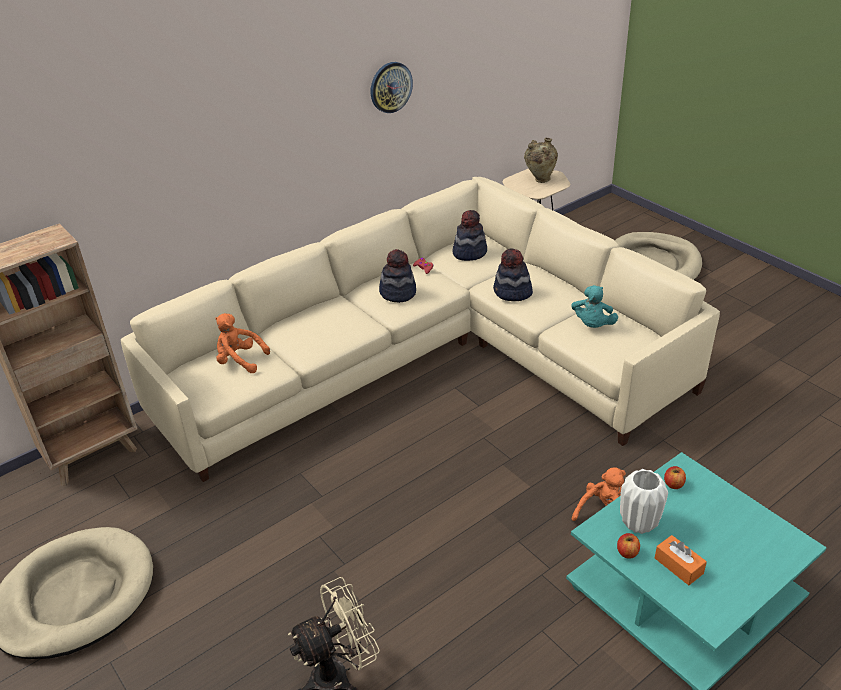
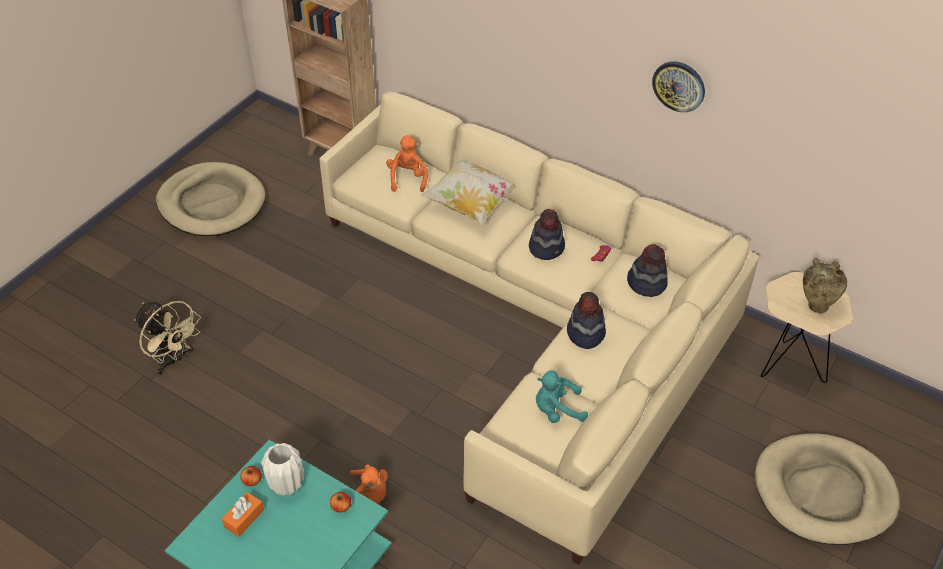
camera: 70 degrees right, 10 degrees up
(309, 325) = (471, 203): none -> pillow

